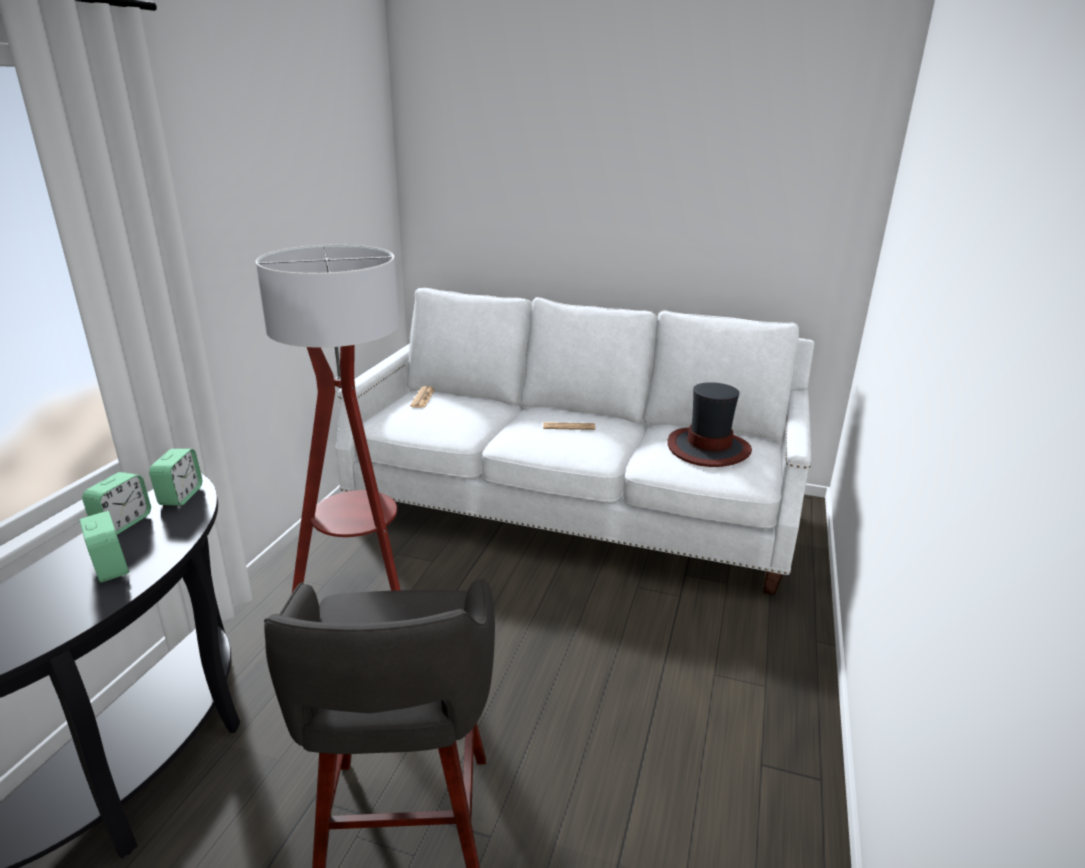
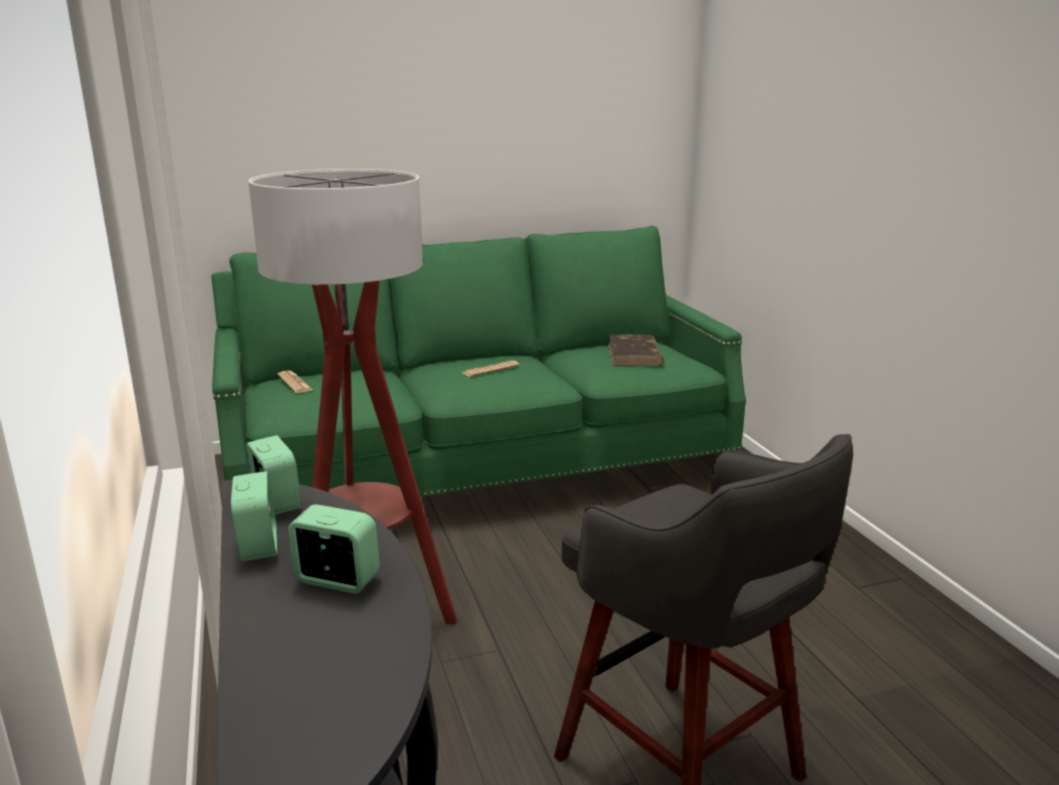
camera: 35 degrees left, 5 degrees down
(573, 504) = (480, 466): white sofa -> green sofa
(708, 448) = (634, 355): hat -> brown book

